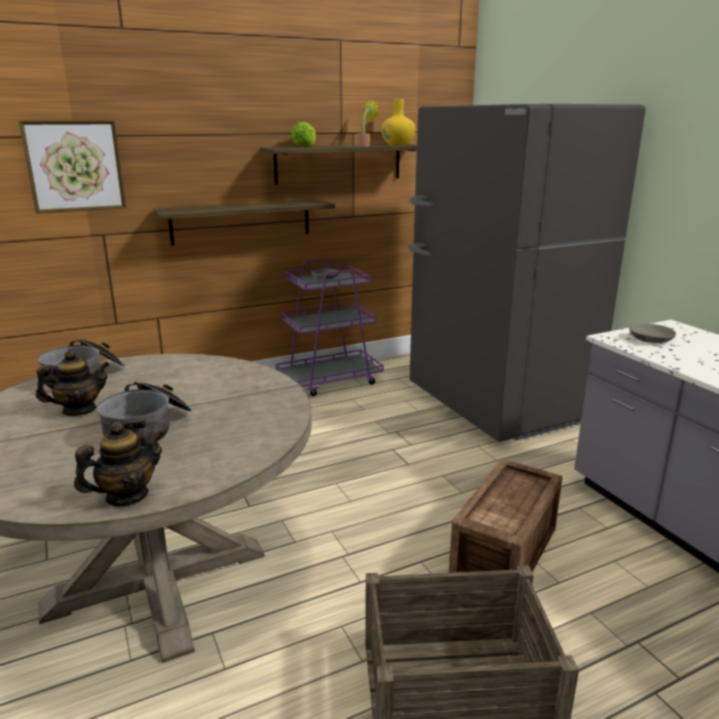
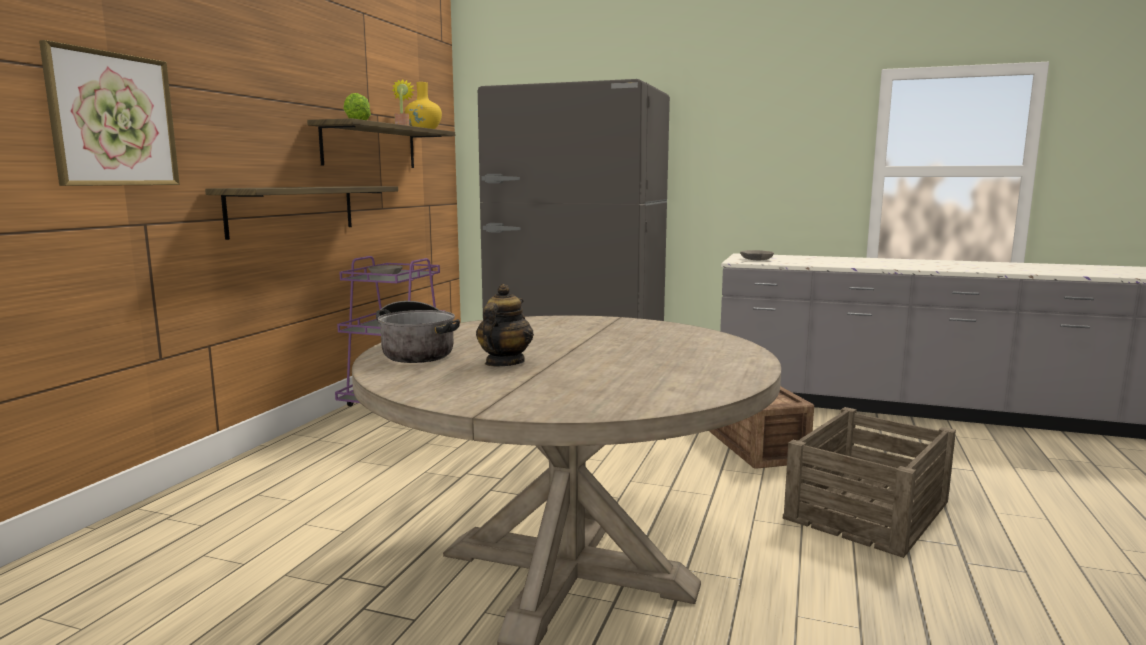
camera: 45 degrees left, 10 degrees down
(127, 496) = (736, 375): teapot -> none
(148, 428) = (609, 354): cooking pot -> none

